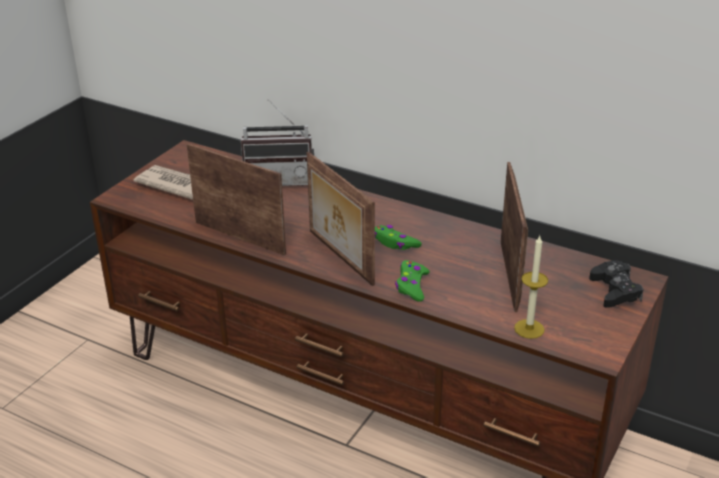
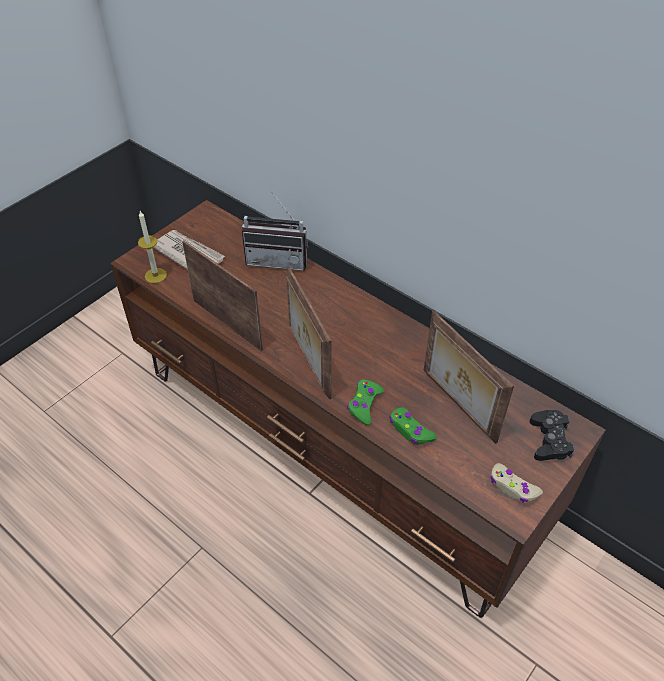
camera: 10 degrees right, 15 degrees up
(395, 243) = (362, 351): green game controller -> green game controller (410, 430)
(510, 275) = (457, 406): picture frame -> picture frame turned 135 degrees clockwise
(529, 329) = (457, 474): candle -> candle (155, 275)
(590, 332) = (513, 487): none -> beige game controller

